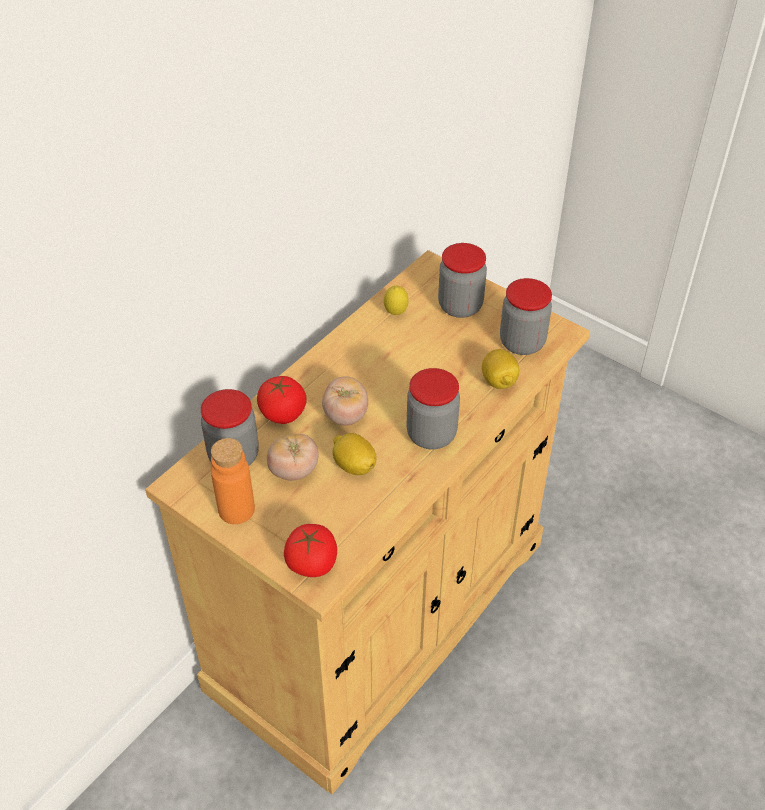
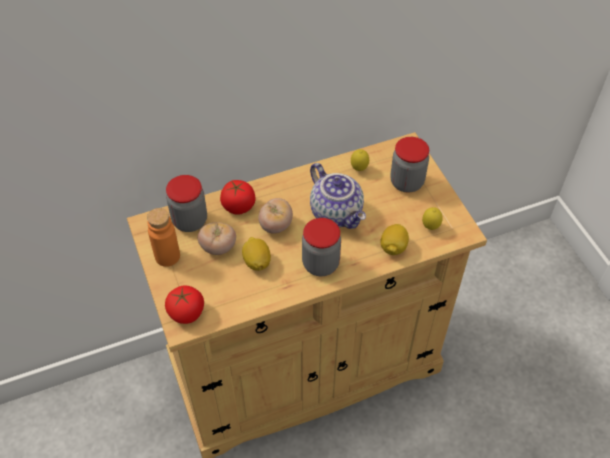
camera: 30 degrees right, 5 degrees up
(407, 371) = (337, 213): none -> teapot
(522, 343) = (430, 227): jar -> lemon

